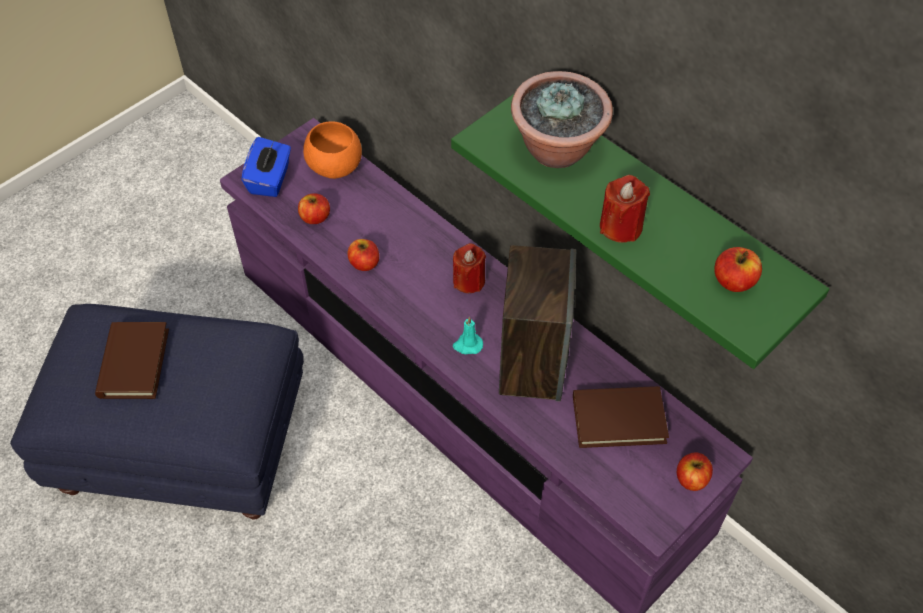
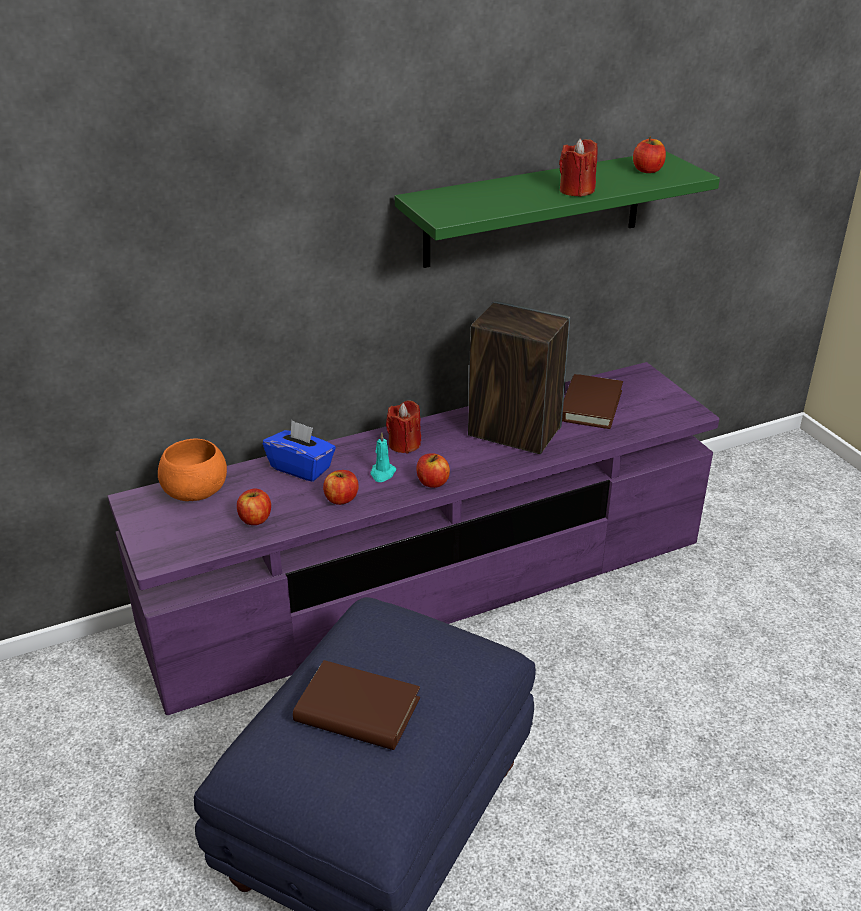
camera: 70 degrees left, 20 degrees down
(270, 179) = (173, 541): blue tissue box -> blue tissue box (301, 468)
(467, 345) = (477, 460): turquoise candle -> turquoise candle (382, 474)
(557, 150) = (481, 196): potted plant -> none
(691, 479) = (656, 389): apple -> apple (432, 482)

